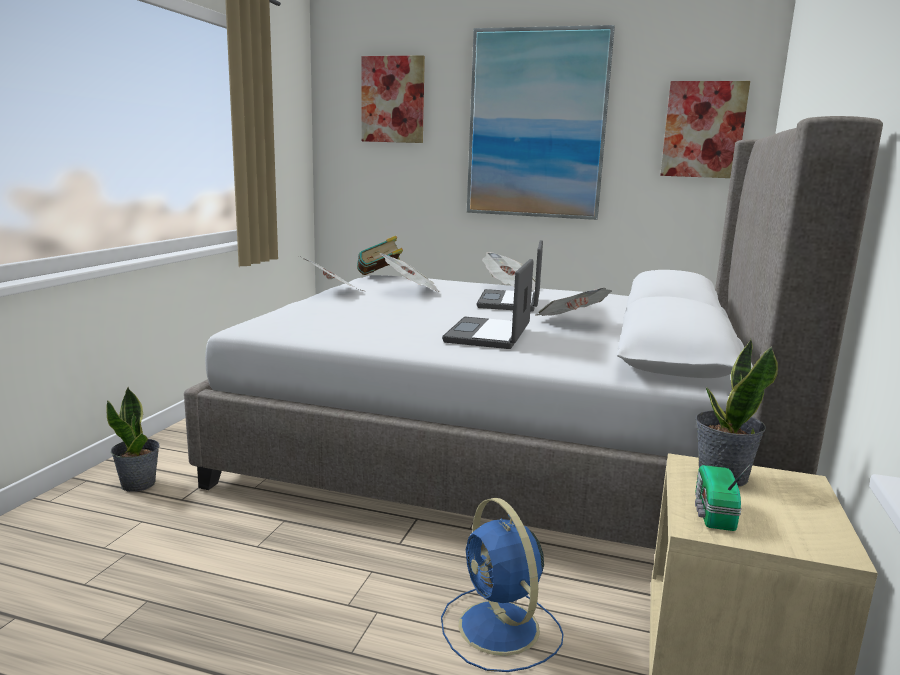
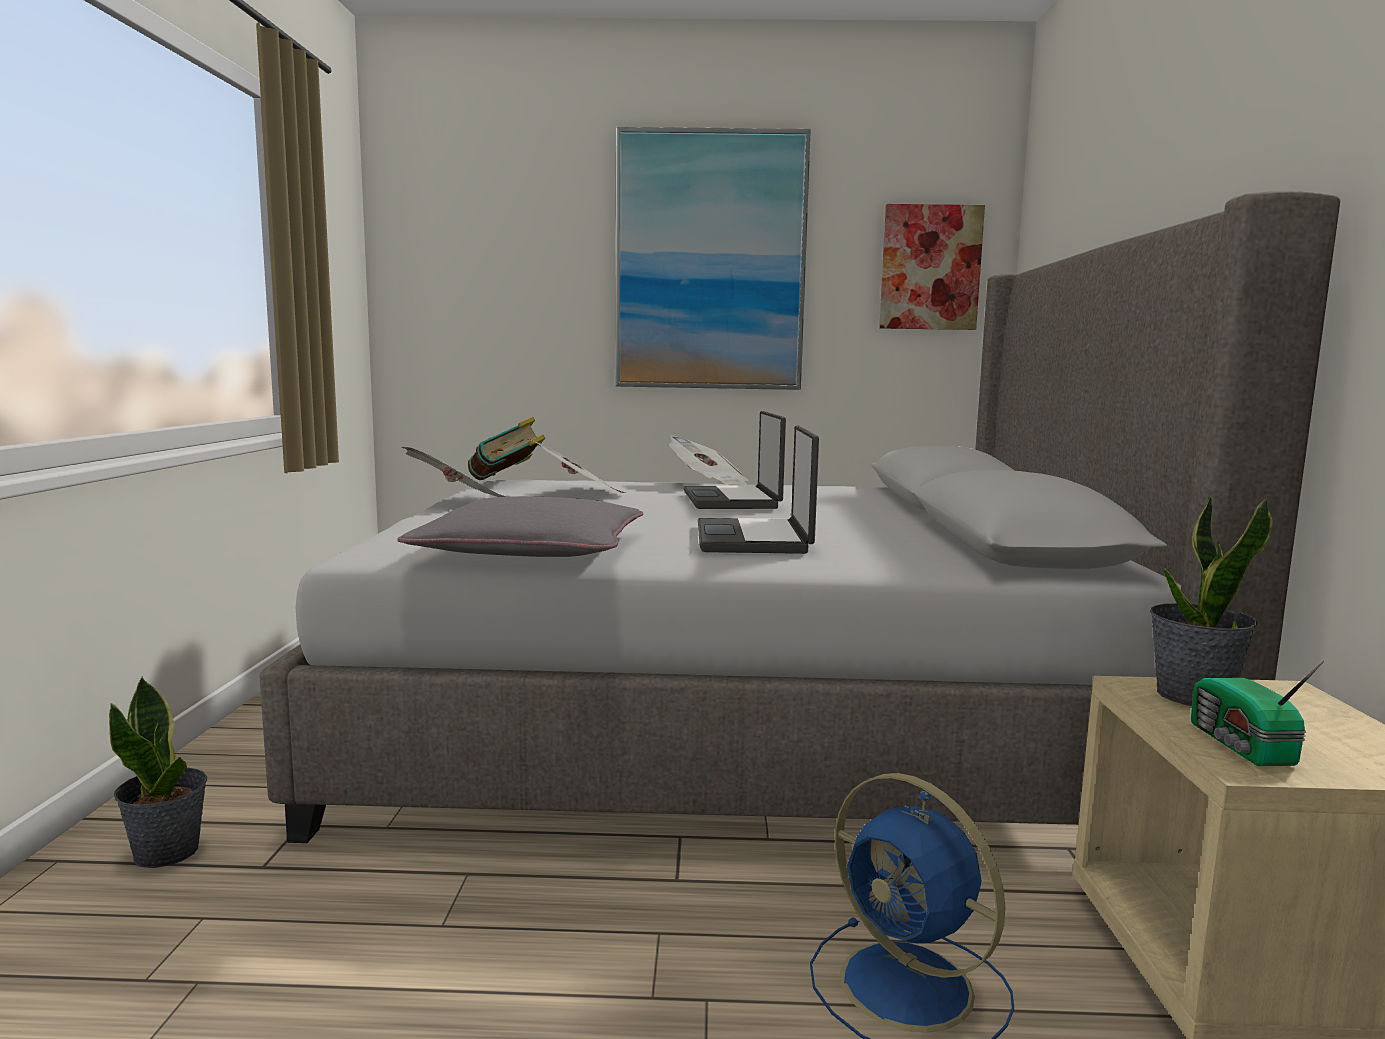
camera: 15 degrees left, 5 degrees down
(342, 332) = (532, 550): none -> grey pillow
(393, 100) = (496, 226): picture -> none
(571, 322) = (841, 518): newspaper -> none

